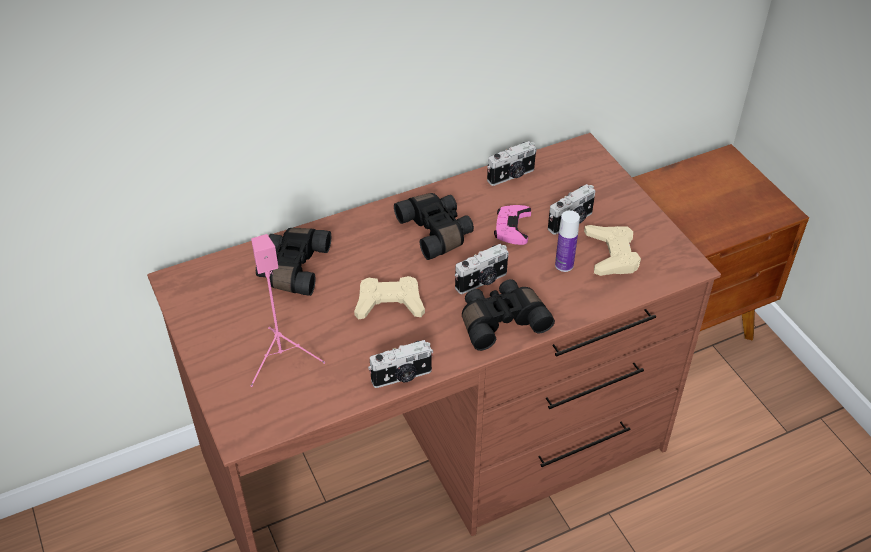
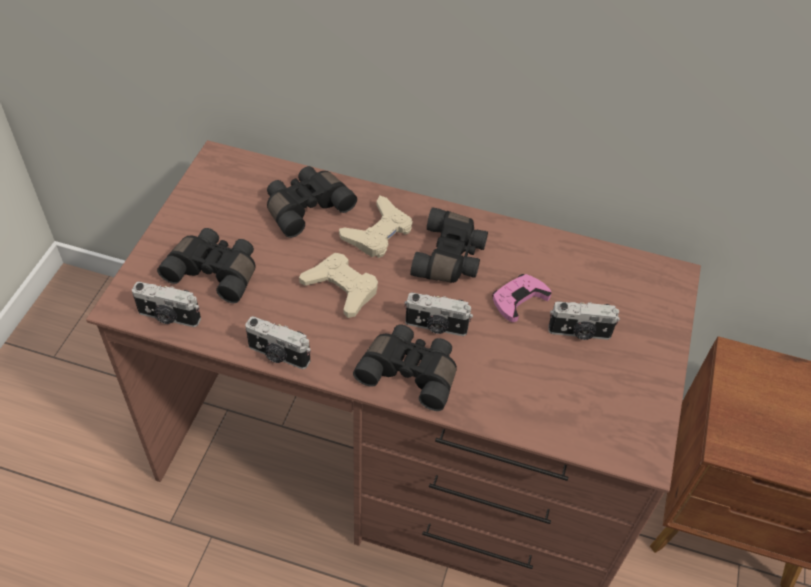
camera: 40 degrees right, 5 degrees up
(282, 358) = (215, 271): pink speaker -> black binoculars
(511, 176) = (574, 254): camera -> camera (168, 317)
(564, 265) = (524, 366): bottle -> none
(611, 254) = (580, 390): beige game controller -> beige game controller (378, 233)

